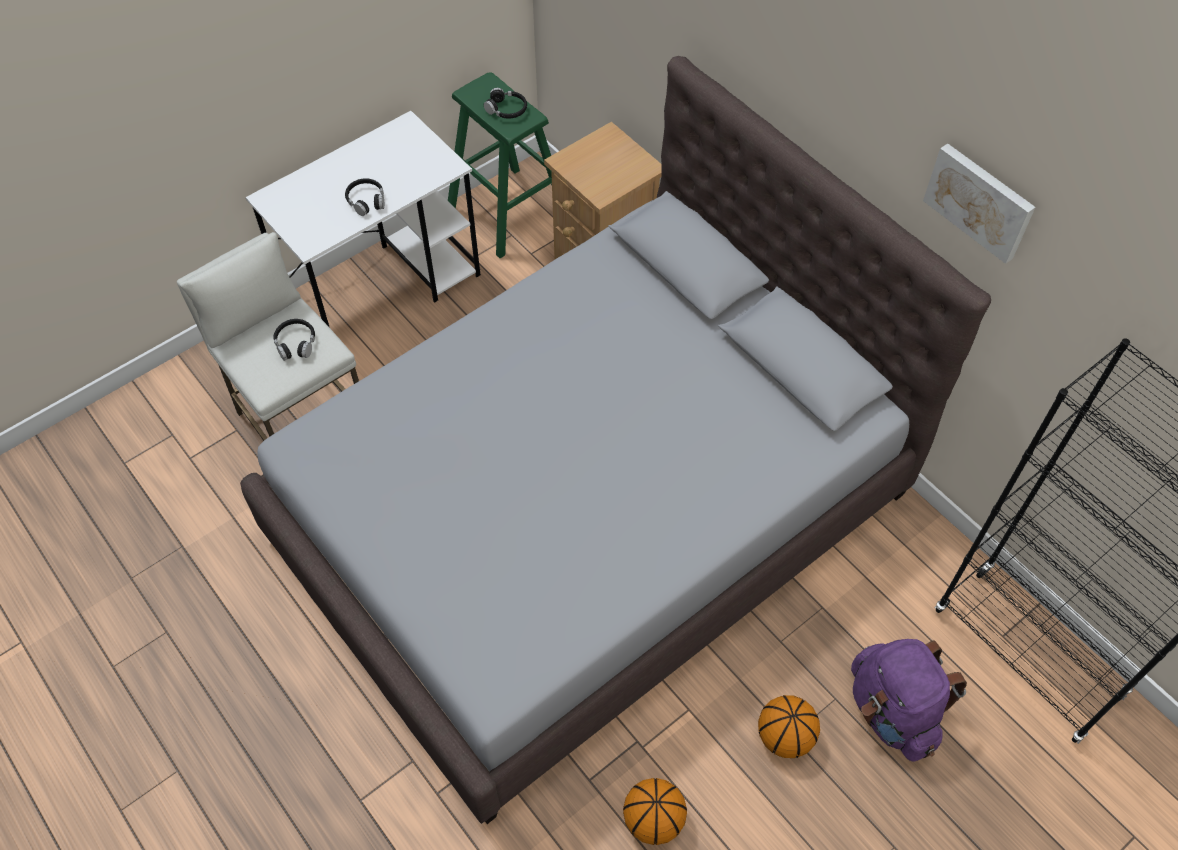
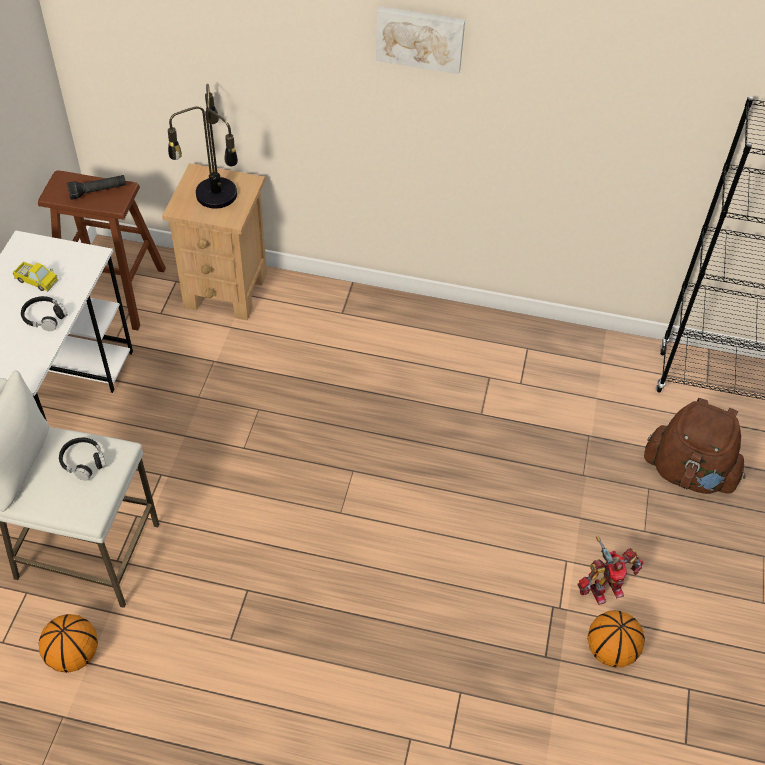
camera: 40 degrees left, 5 degrees down
(388, 165) = (37, 281): none -> toy truck
(506, 109) = (98, 192): black headphones -> black flashlight
(508, 212) = (113, 292): green stool -> brown stool
(591, 514) = (379, 473): grey bed -> none
(607, 164) = (215, 194): none -> table lamp
(701, 760) = (604, 588): none -> toy robot
(785, 737) = (641, 535): basketball -> basketball (74, 655)
(892, 712) = (688, 473): purple backpack -> brown backpack
(980, 201) = (593, 55): picture -> picture (420, 38)

